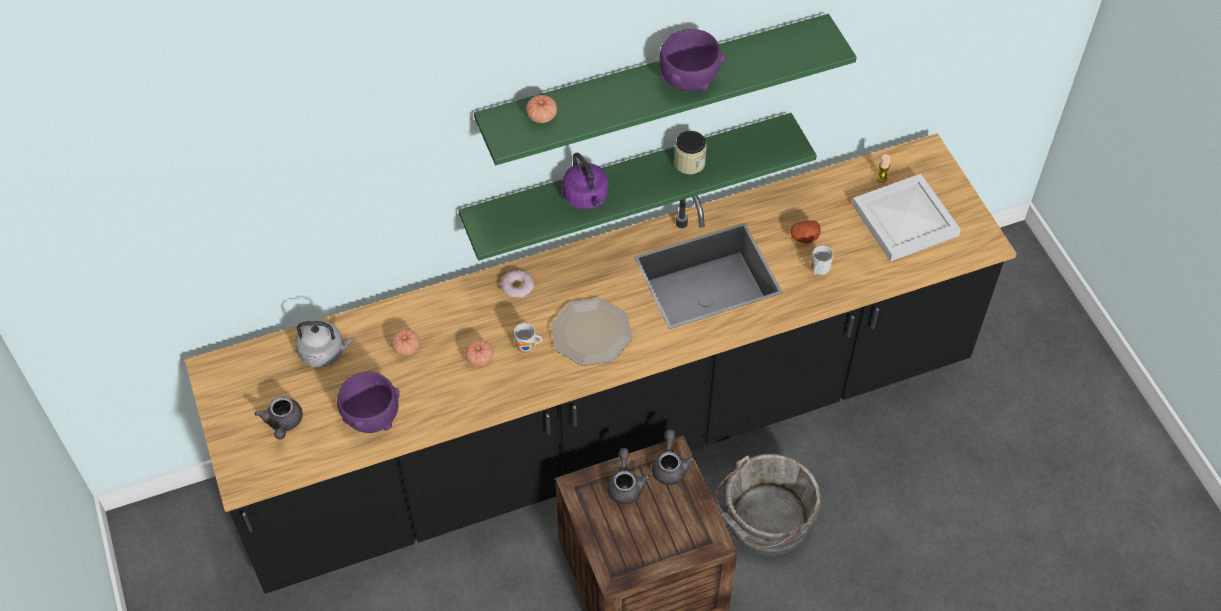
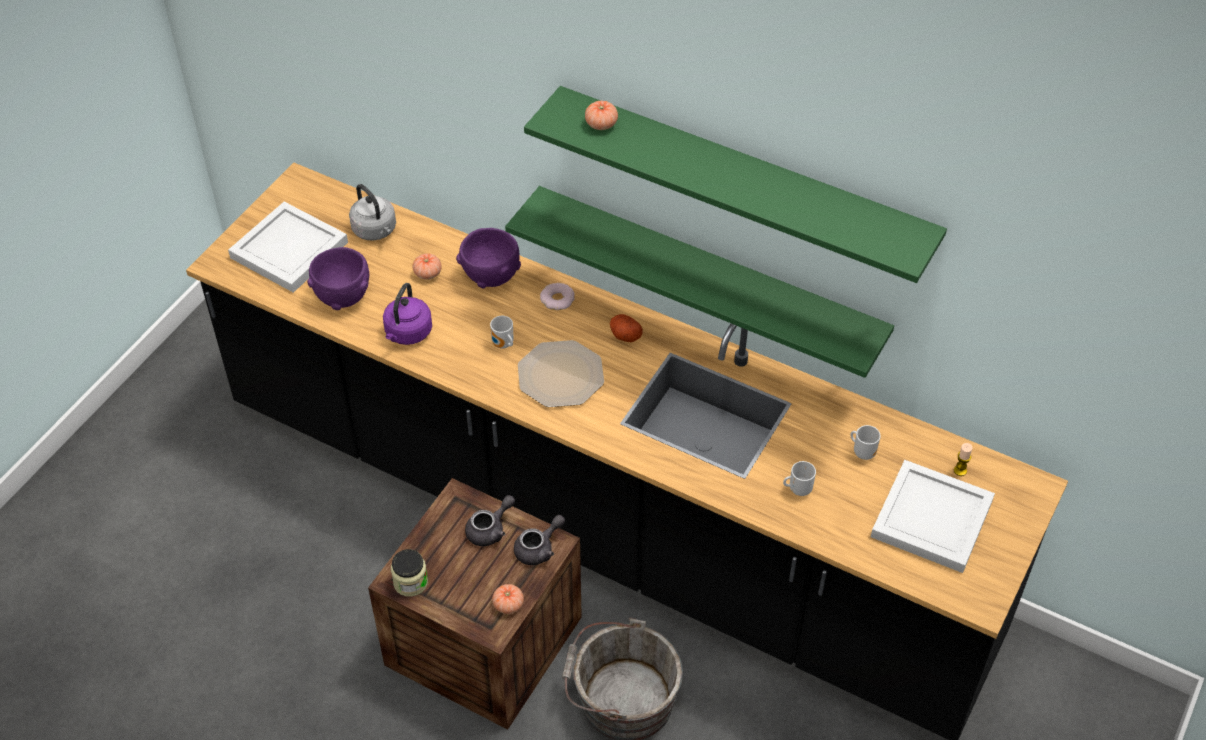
camera: 50 degrees right, 5 degrees down
(283, 423) = (289, 251): grey teapot -> white tray
(479, 358) = (462, 322): tomato -> tomato (508, 605)
(587, 198) = (638, 252): purple kettle -> purple kettle (407, 334)
(689, 80) = (748, 186): purple bowl -> purple bowl (491, 276)
(689, 163) = (752, 292): jar -> jar (410, 582)
(804, 237) = (823, 455): potato -> potato (624, 335)
(821, 215) = (863, 452): none -> mug

